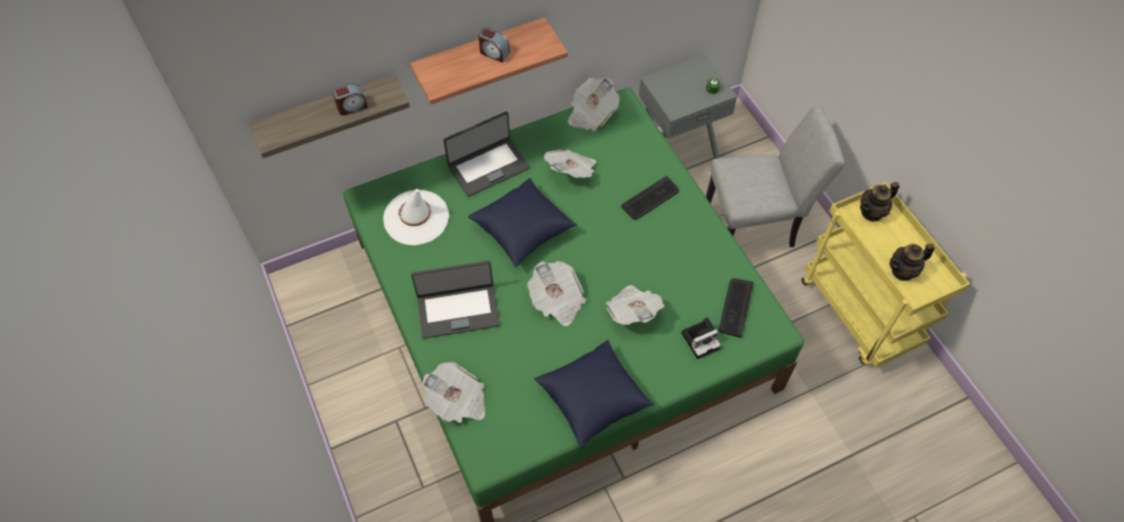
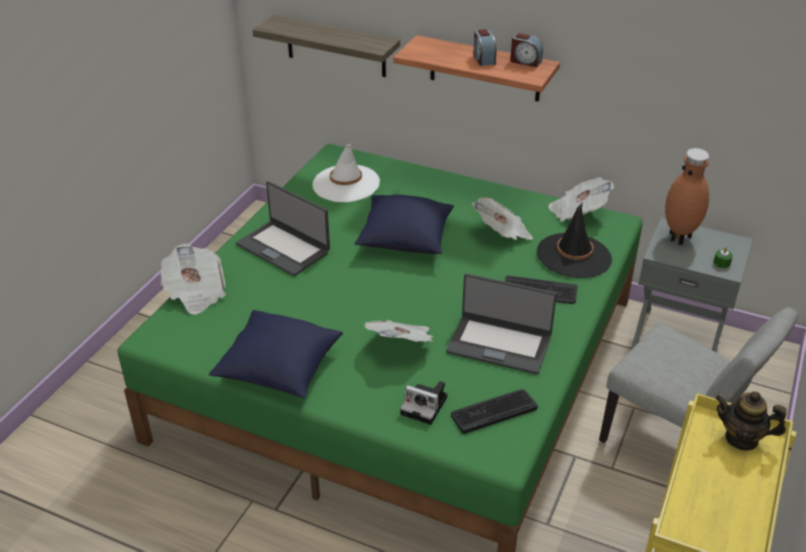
camera: 50 degrees right, 20 degrees down
(352, 107) = (343, 39): alarm clock -> alarm clock (525, 61)
(488, 167) = (443, 190): laptop -> laptop (499, 344)
(557, 301) = (357, 294): newspaper -> none
(634, 153) = (574, 256): none -> black hat
(670, 87) = (680, 238): none -> brown vase
(903, 271) = (702, 507): teapot -> none

